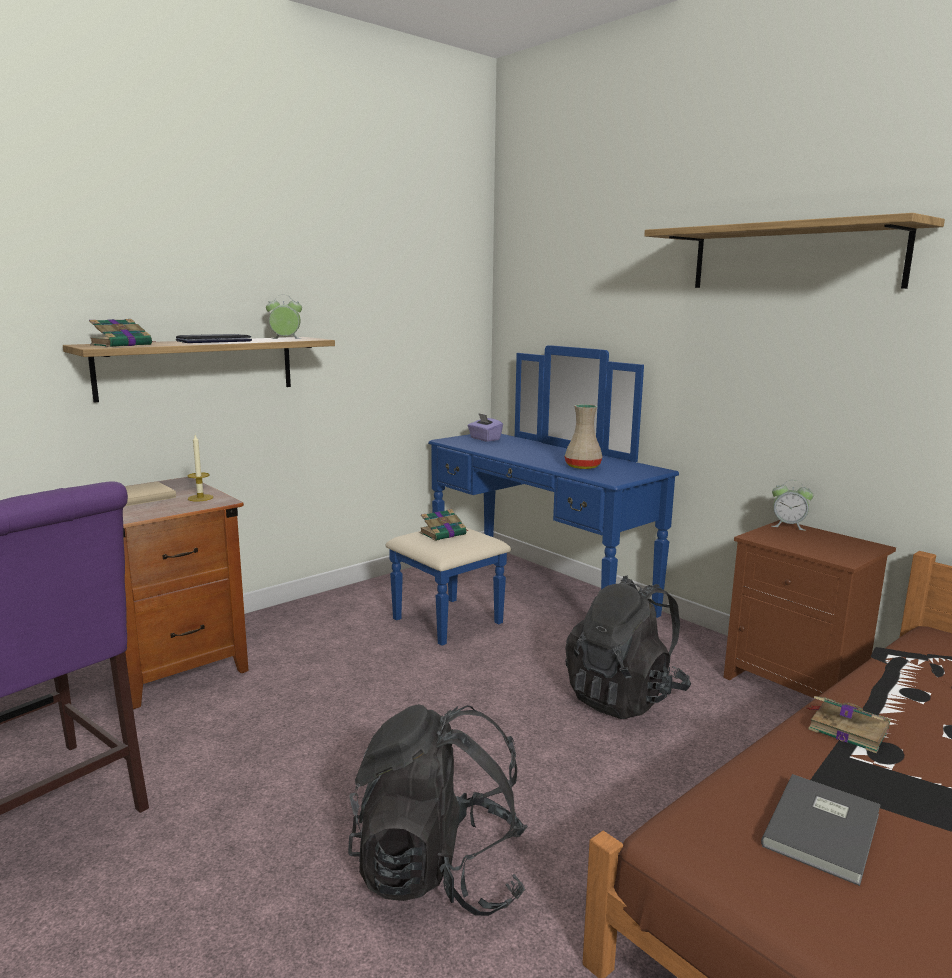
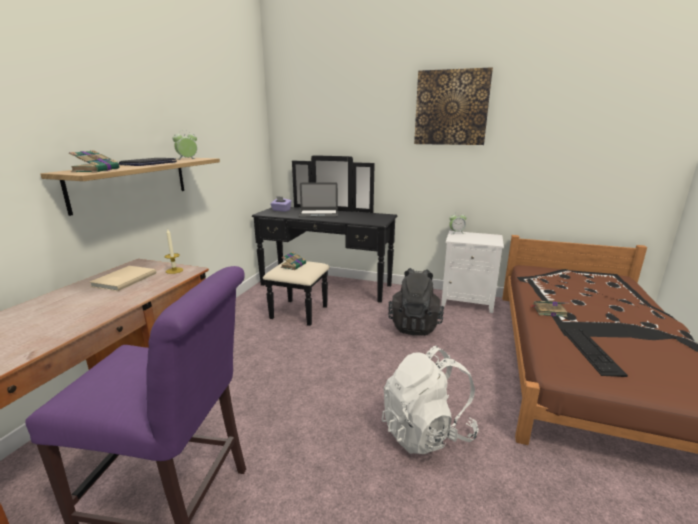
camera: 30 degrees left, 5 degrees up
(439, 872) = (426, 432): black backpack -> white backpack
(519, 596) = (321, 291): blue dresser -> black dresser
(534, 452) = (318, 214): none -> laptop
(582, 467) = (354, 218): beige vase -> none
(794, 257) = (451, 108): shelf -> picture
(797, 685) = (468, 301): brown nightstand -> white nightstand
(825, 830) = (590, 350): grey book -> keyboard

